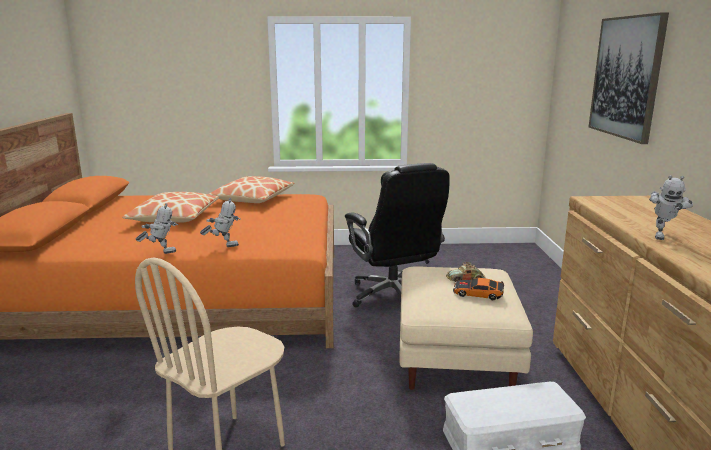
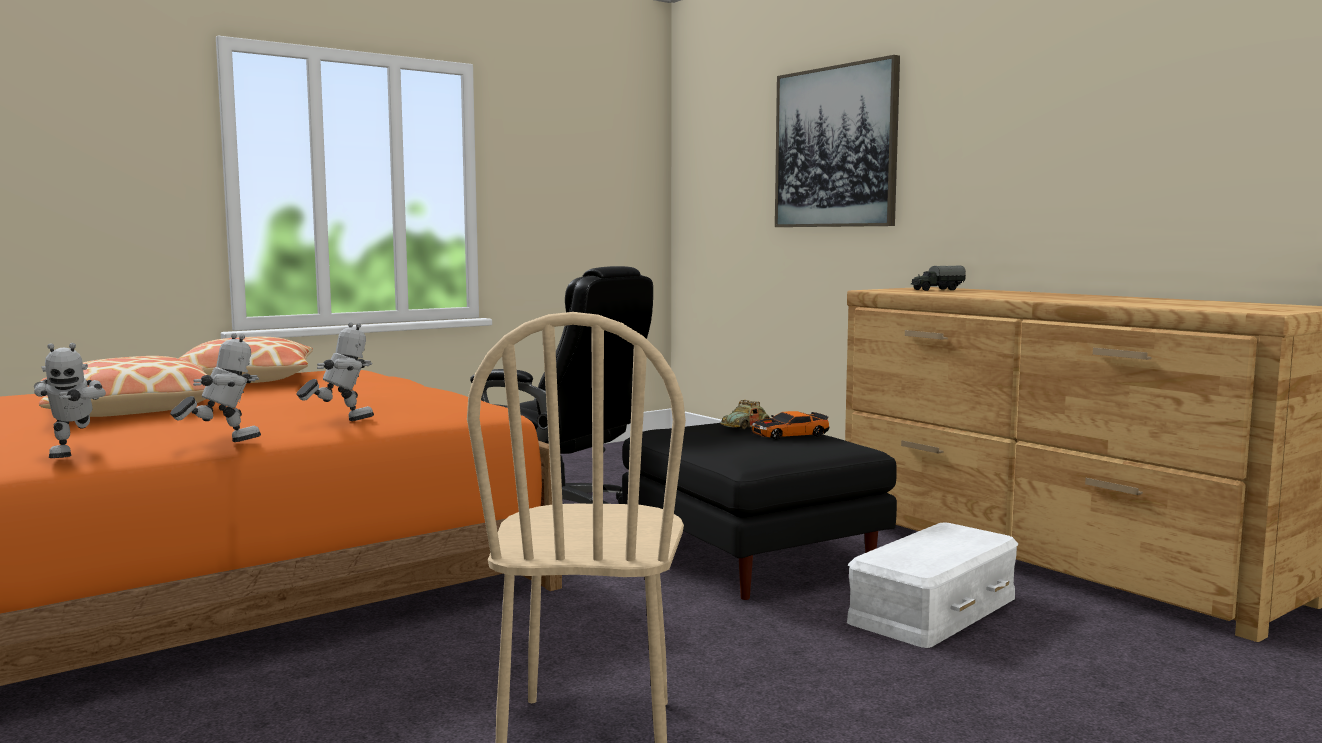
camera: 35 degrees left, 10 degrees down
(456, 358) = (754, 557): beige ottoman -> black ottoman
(638, 205) = (936, 290): none -> toy truck
(661, 236) = (1024, 297): toy robot -> toy robot (75, 454)

